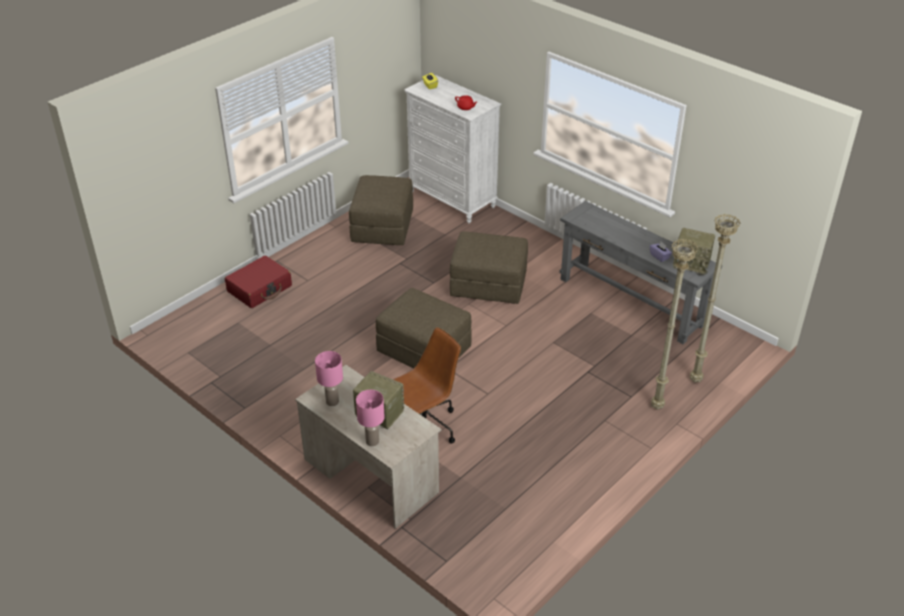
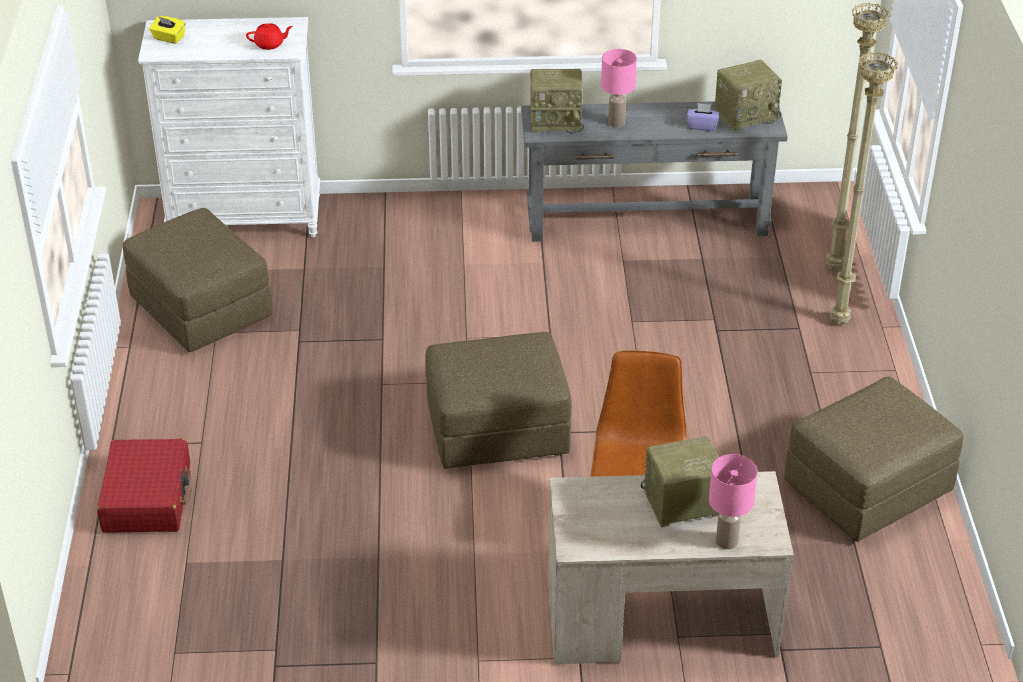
camera: 45 degrees left, 0 degrees up
(332, 401) = (606, 531): pink table lamp -> pink table lamp (616, 122)
(488, 285) = (455, 300): brown ottoman -> brown ottoman (867, 488)
(590, 216) = (556, 120): none -> radio

